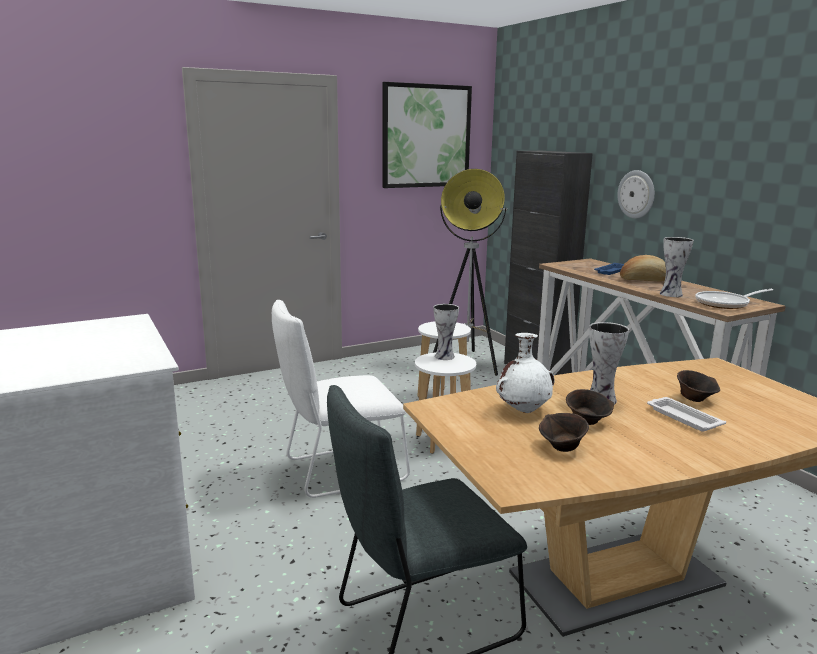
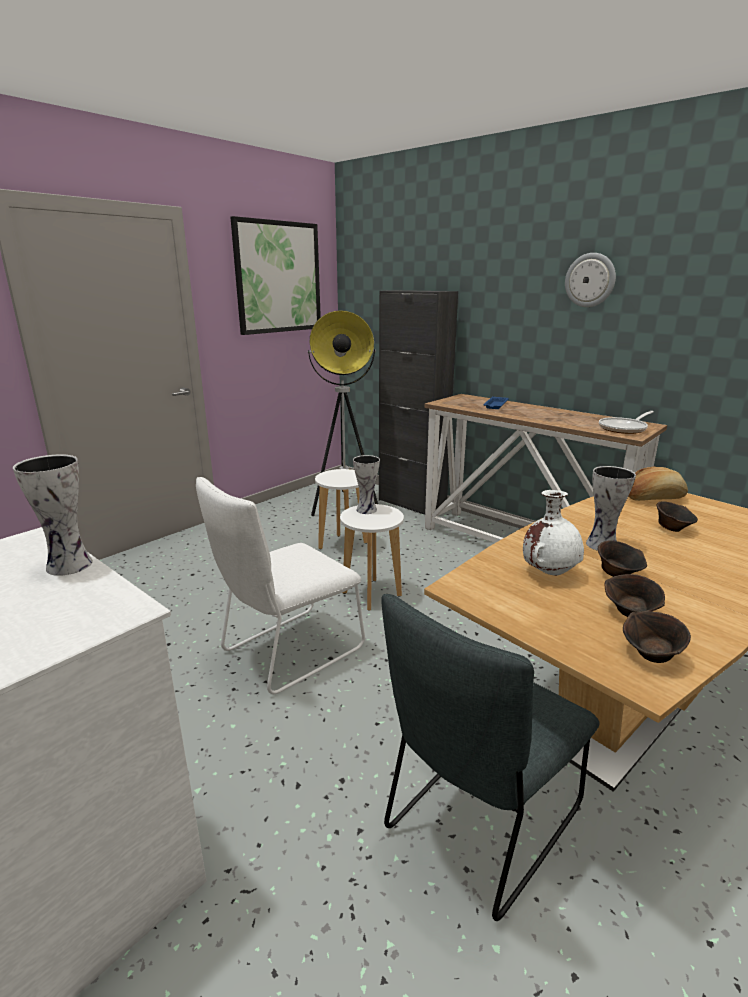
camera: 20 degrees left, 5 degrees up
(542, 475) = (651, 656): none -> brown bowl
(636, 194) = (507, 330): wall clock -> wall clock (590, 280)
(644, 280) = (532, 412): bread -> bread (654, 498)
(672, 294) = (573, 424): vase -> vase (71, 565)
(682, 417) = (686, 552): white tray -> none

